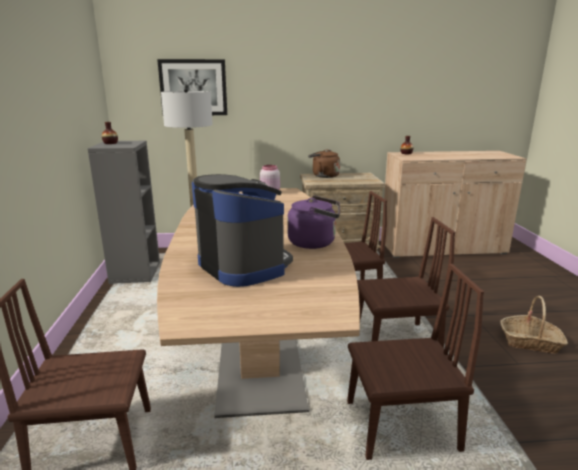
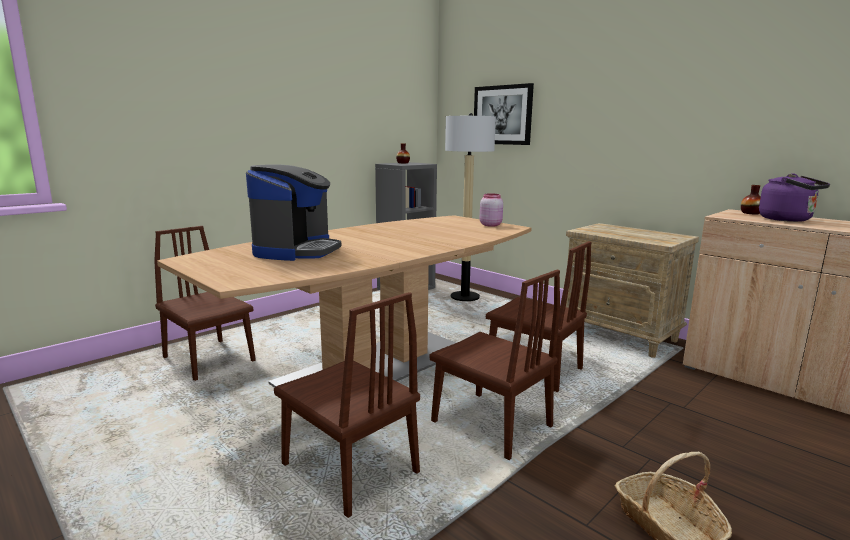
camera: 50 degrees right, 5 degrees down
(315, 243) = (384, 255): purple kettle -> purple kettle (788, 220)
(323, 176) = (617, 228): brown kettle -> none

